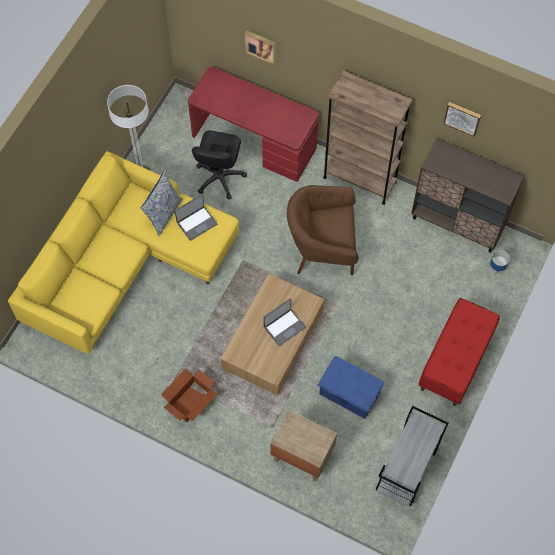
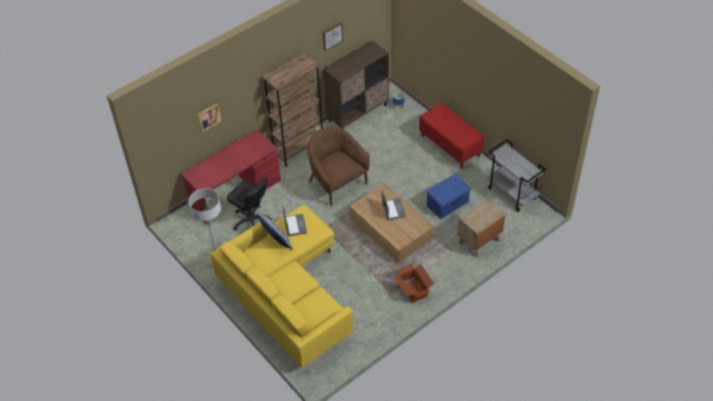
camera: 65 degrees left, 15 degrees down
(323, 247) = (337, 182): brown armchair -> brown armchair turned 120 degrees clockwise

